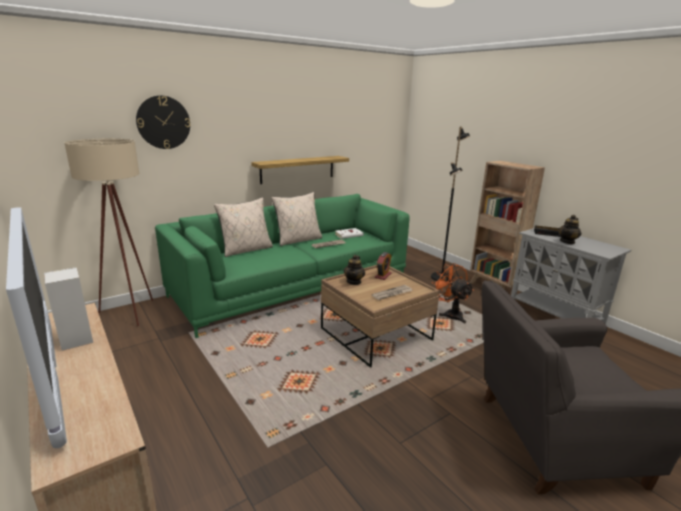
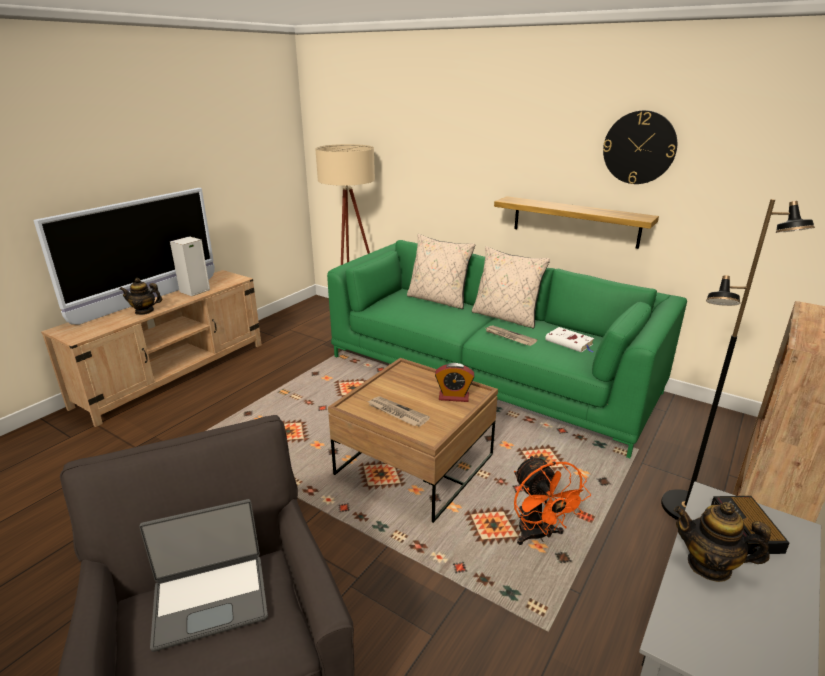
camera: 70 degrees right, 5 degrees up
(163, 122) = (417, 134): wall clock -> wall clock (639, 147)
(354, 282) = (414, 380): teapot -> teapot (144, 311)
(450, 314) = (538, 535): orange fan -> orange fan turned 120 degrees clockwise
(576, 366) = (210, 599): none -> laptop

